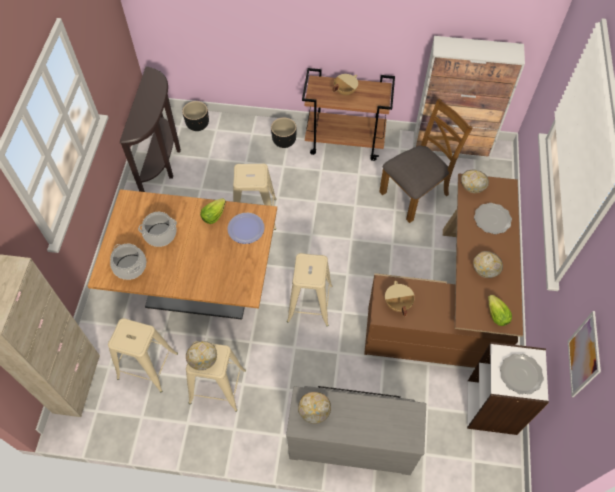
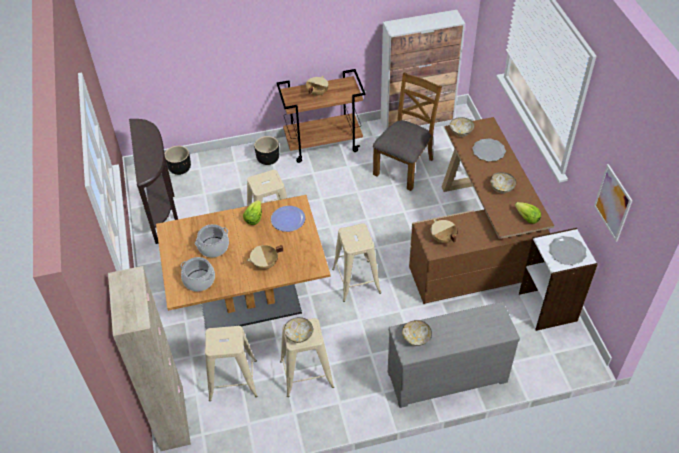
camera: 20 degrees left, 10 degrees down
(200, 272) = (265, 264): none -> beige cooking pot

